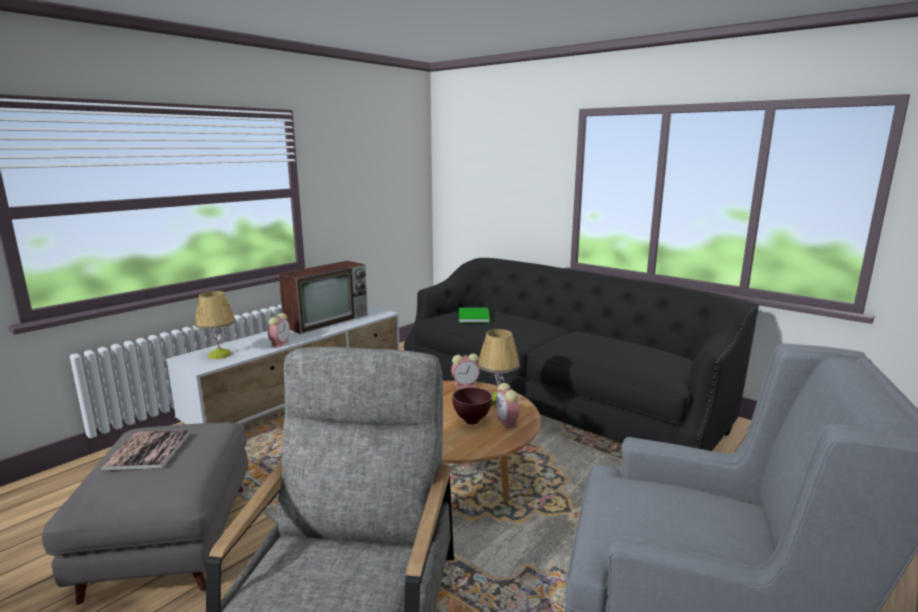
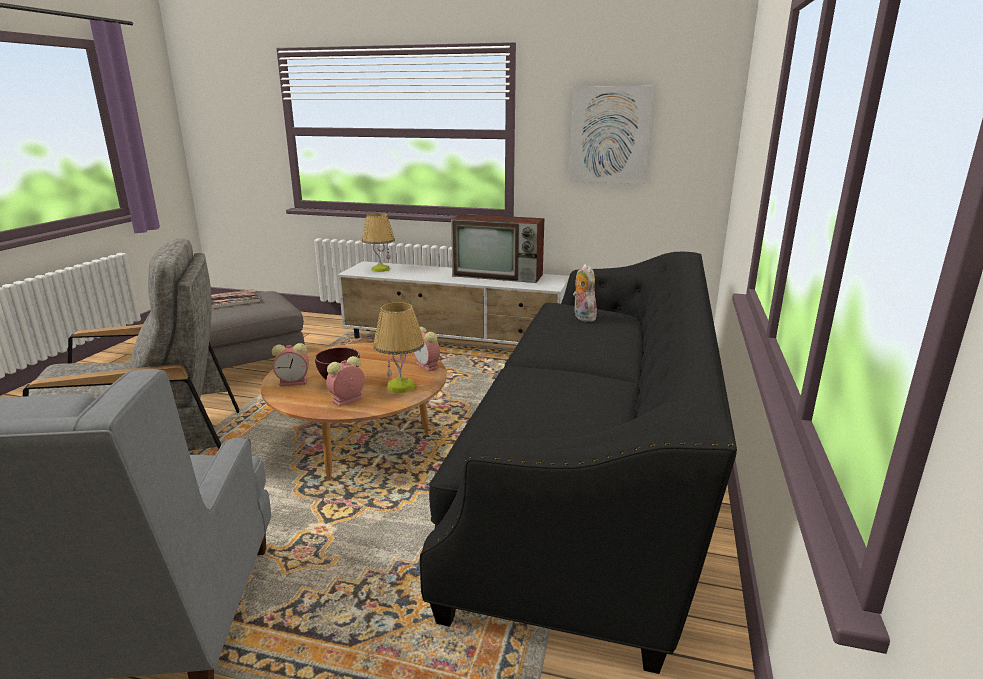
camera: 65 degrees right, 5 degrees up
(280, 343) = (422, 276): alarm clock -> alarm clock (294, 382)
(366, 186) = (610, 135): none -> picture
(475, 316) = (582, 317): green book -> plush toy

